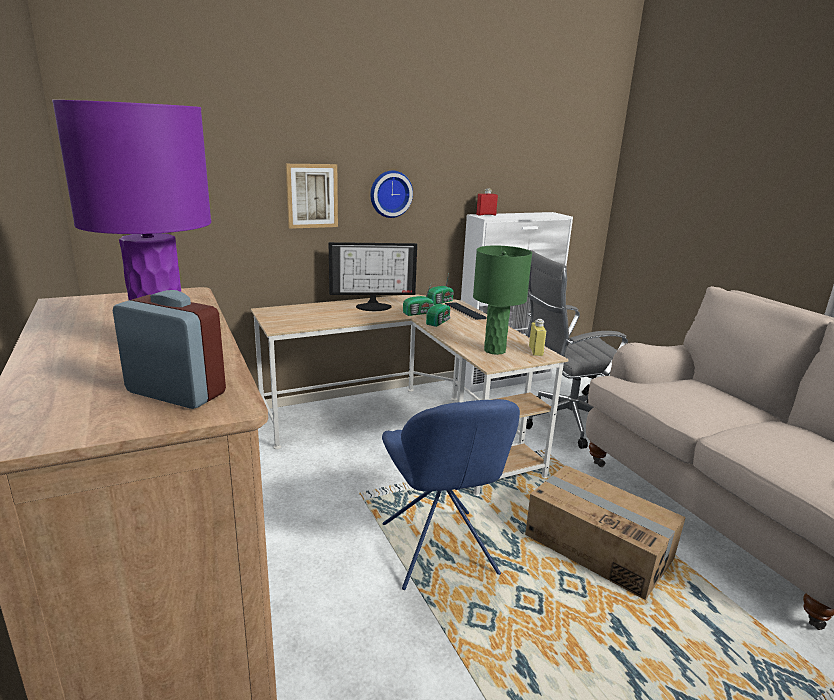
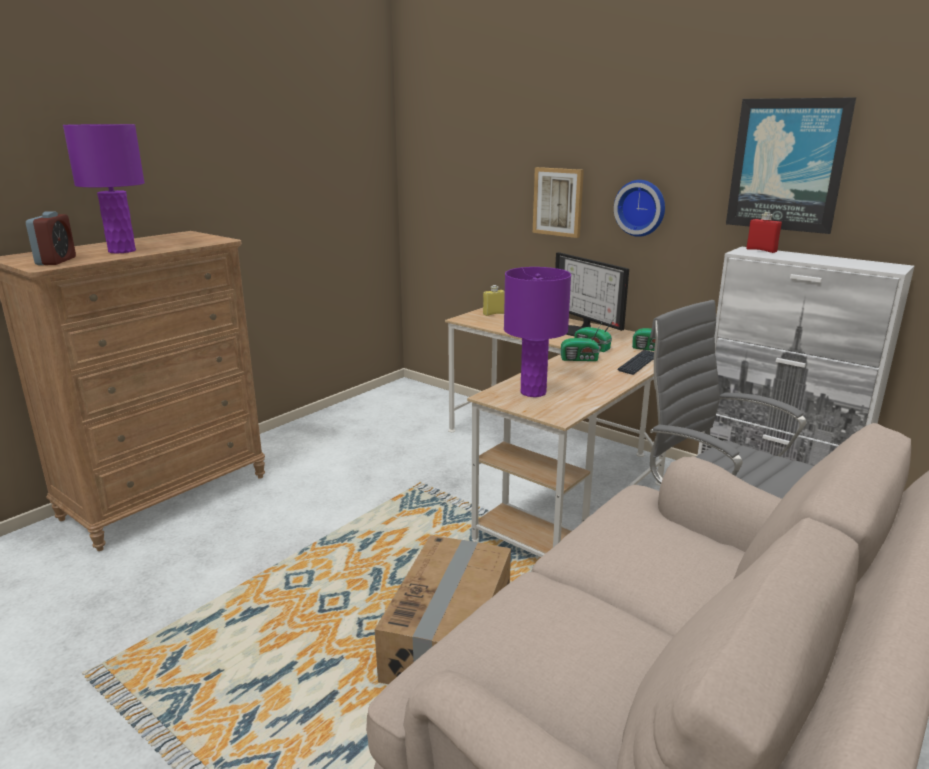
camera: 65 degrees right, 0 degrees up
(439, 552) = (369, 541): blue chair -> none
(487, 155) = (787, 165): none -> picture
(495, 350) = (533, 392): green table lamp -> purple table lamp
(535, 351) = (563, 409): yellow bottle -> yellow bottle (494, 314)

